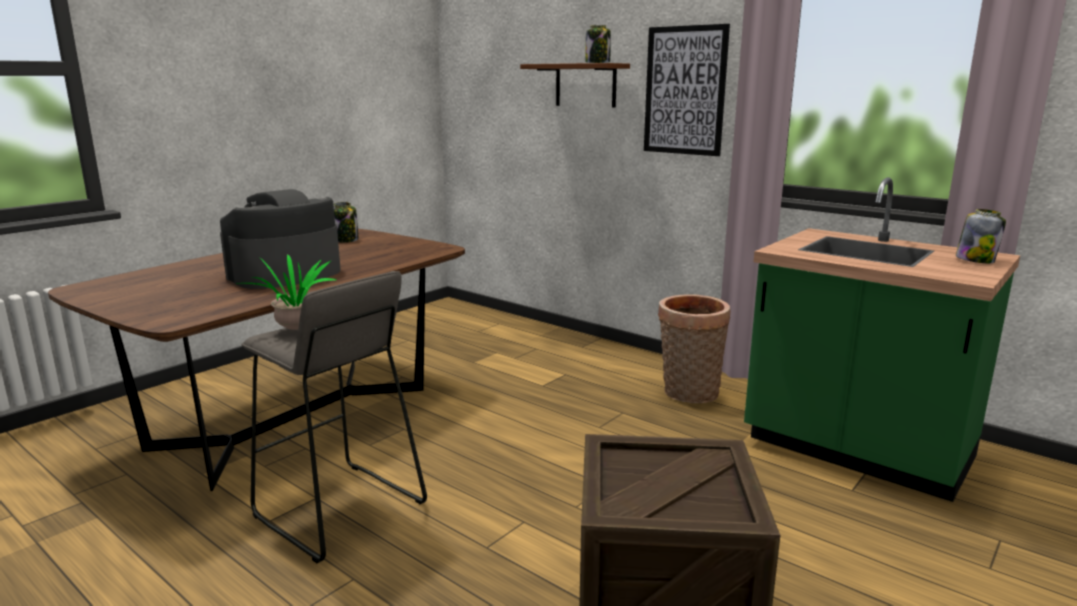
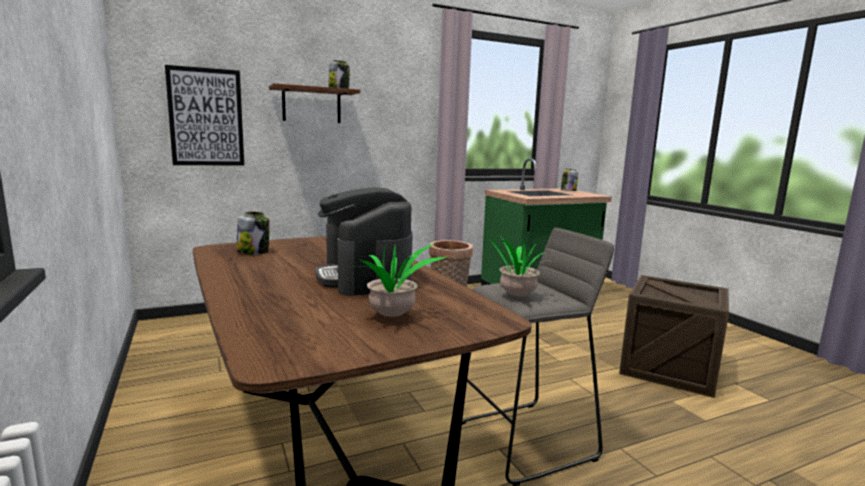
camera: 65 degrees left, 5 degrees down
(171, 296) = (394, 317): none -> potted plant
(685, 91) = (394, 113): picture -> picture (206, 117)

